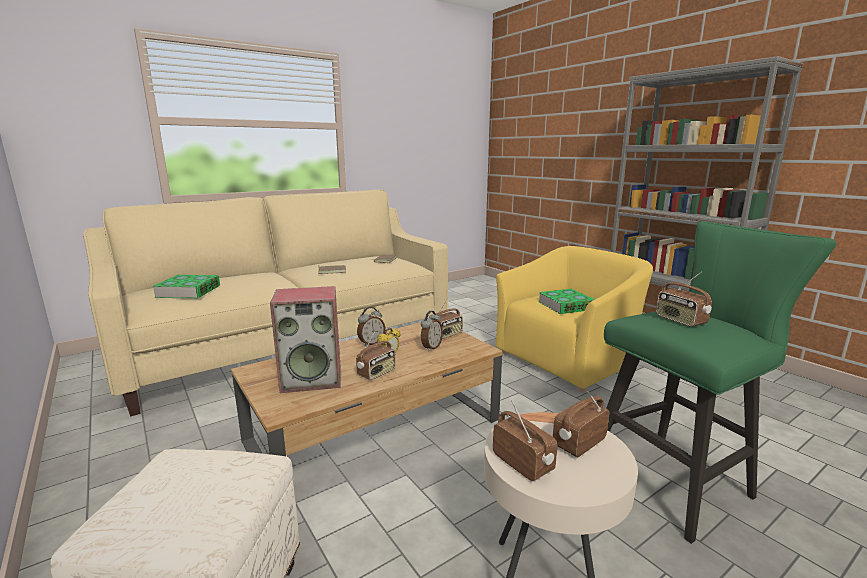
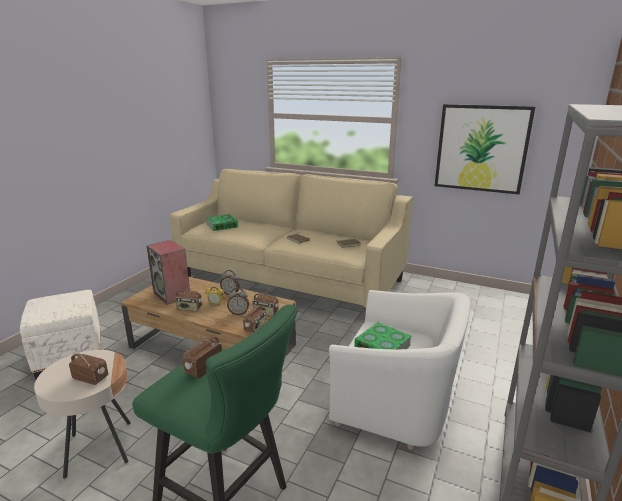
camera: 60 degrees right, 5 degrees up
(420, 152) = (481, 148): none -> picture
(523, 463) = (68, 364): radio -> radio (255, 328)
(567, 359) = (396, 402): yellow armchair -> white armchair

